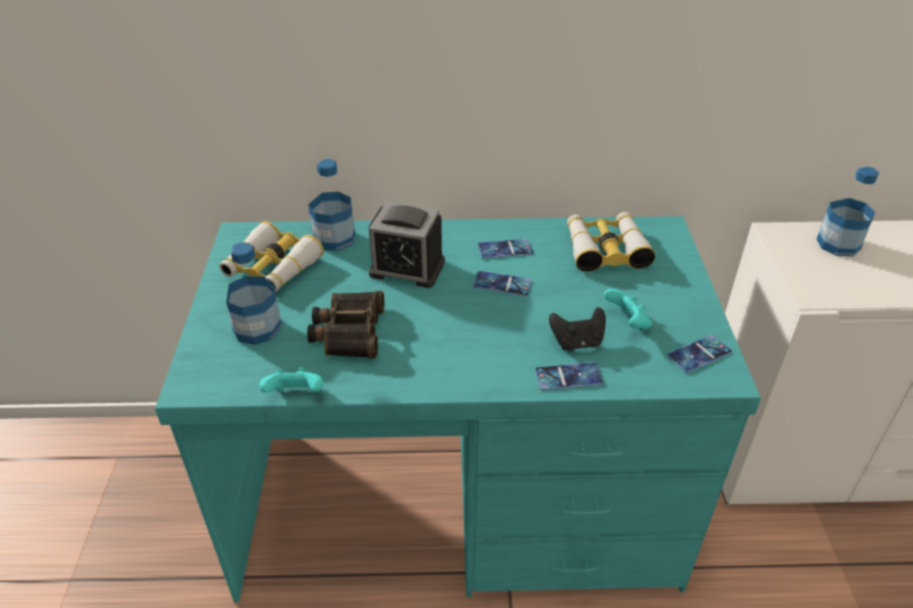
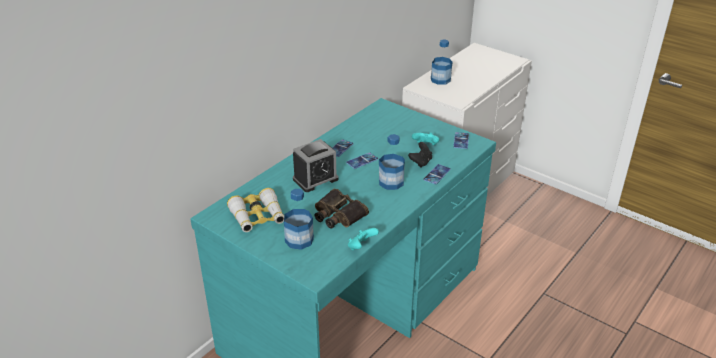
camera: 50 degrees left, 5 degrees down
(334, 238) = (261, 189): bottle -> bottle (391, 182)
(605, 249) = (376, 126): binoculars -> none

